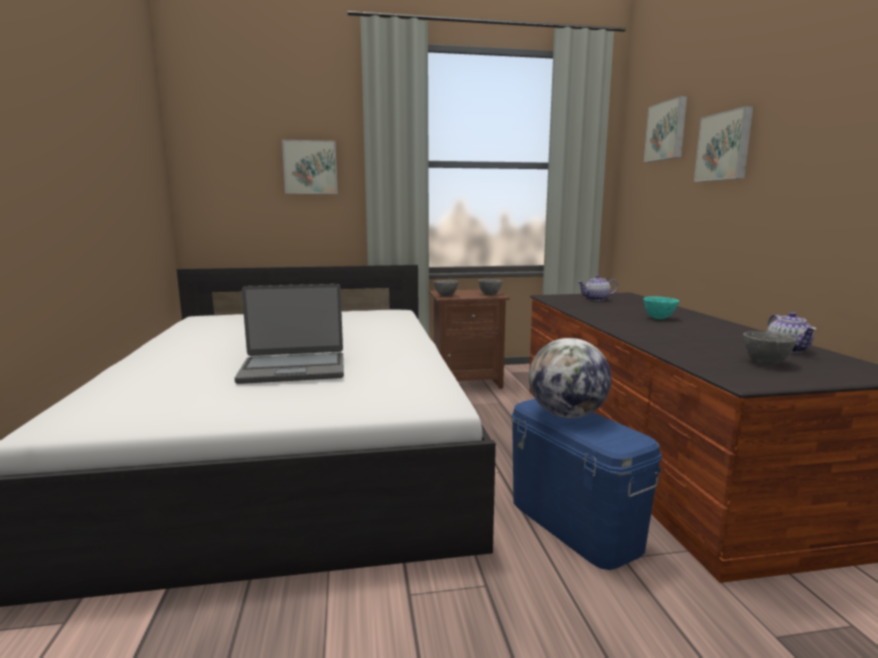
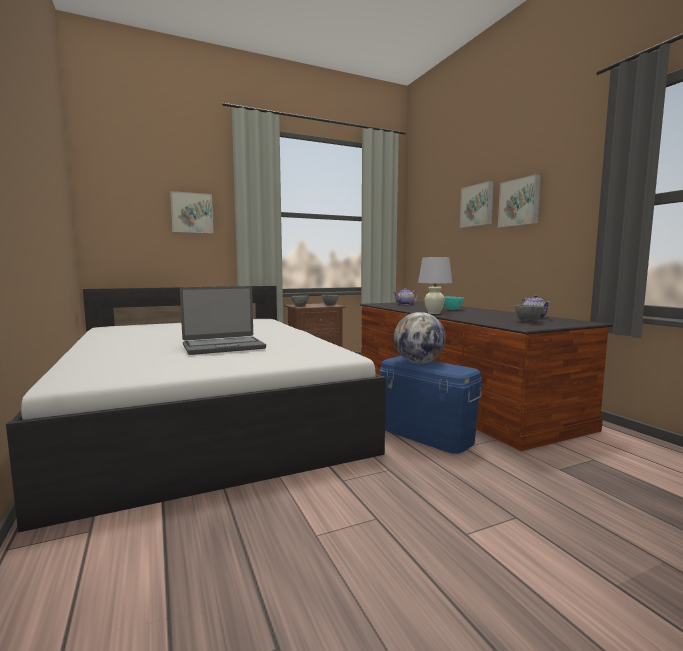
camera: 15 degrees left, 5 degrees down
(620, 327) = (434, 313): none -> white table lamp
(667, 131) = (438, 197): picture -> picture (520, 202)

